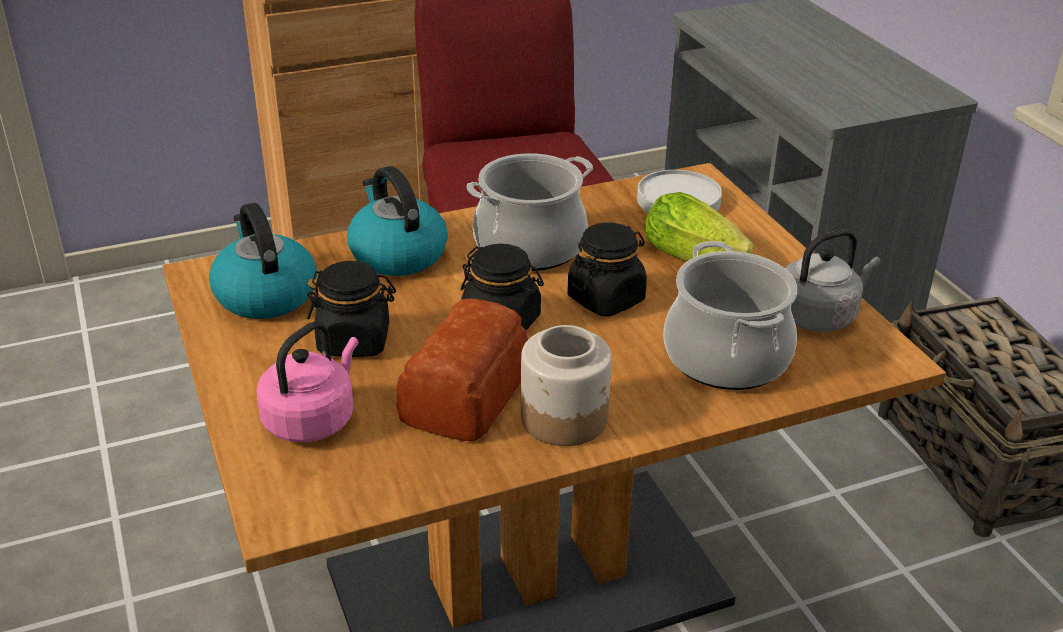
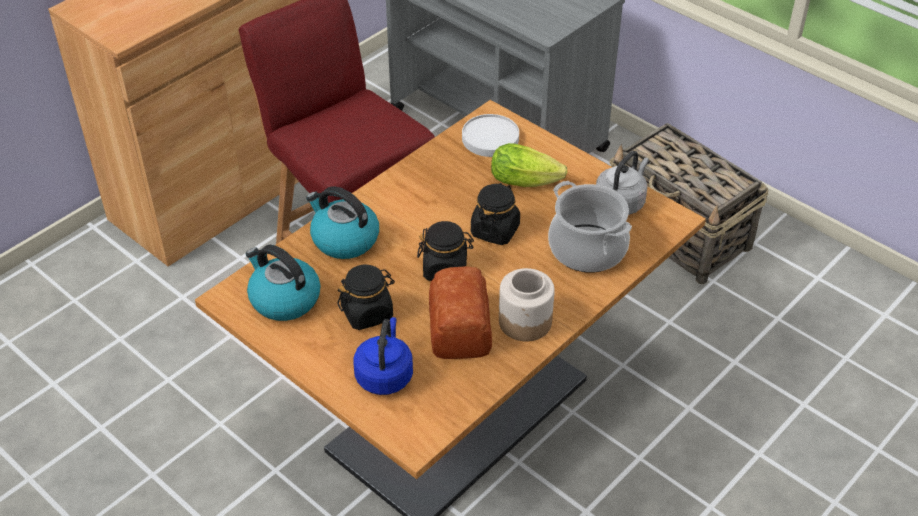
camera: 25 degrees left, 10 degrees up
(312, 419) = (385, 375): pink kettle -> blue kettle
(529, 247) = (423, 206): cooking pot -> none

